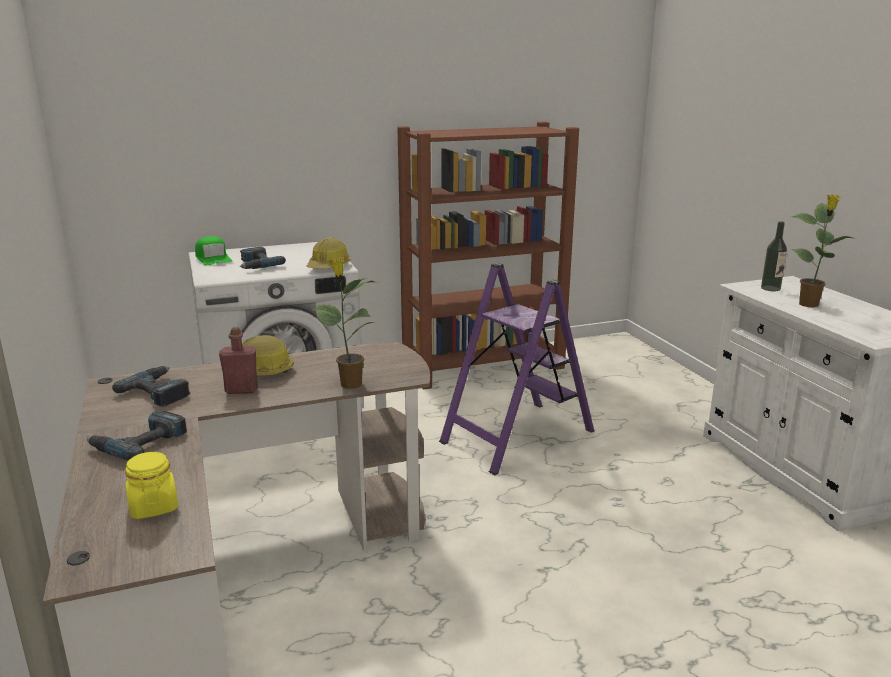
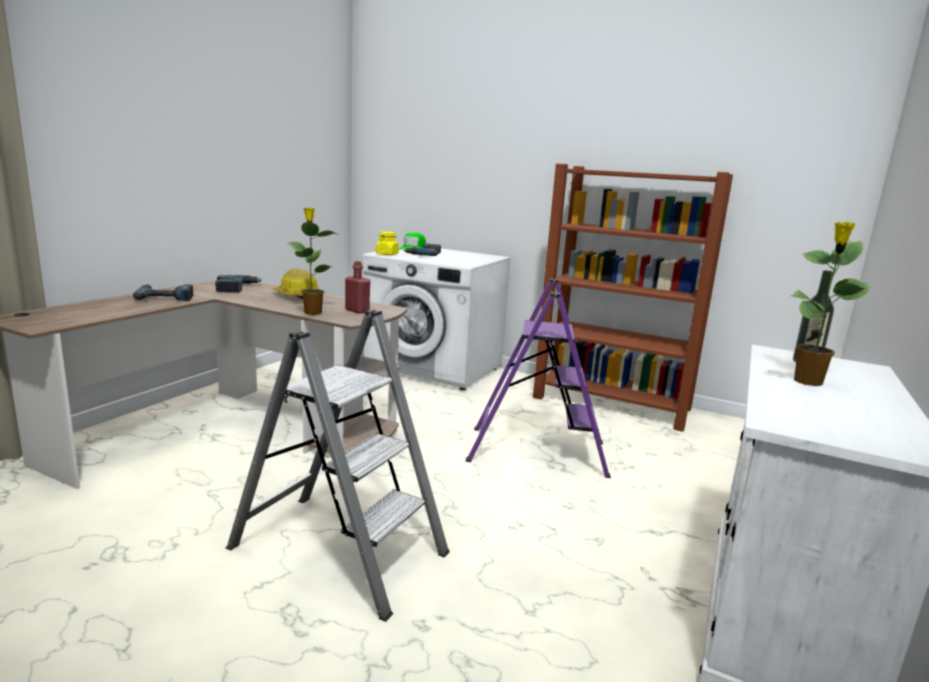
camera: 45 degrees right, 5 degrees down
(153, 507) = (90, 313): yellow jar -> yellow jar (387, 254)
(241, 390) = (264, 298): red bottle -> red bottle (357, 311)
(328, 266) = (459, 263): hard hat -> none
(564, 600) = (337, 548): none -> grey step ladder

